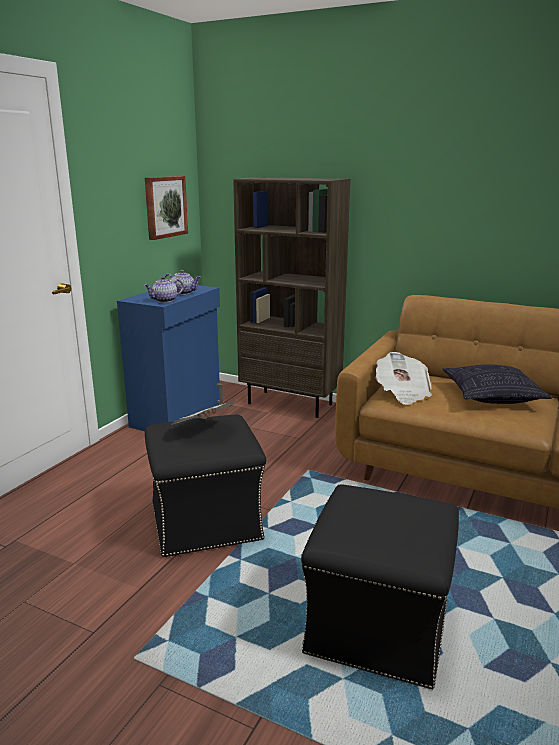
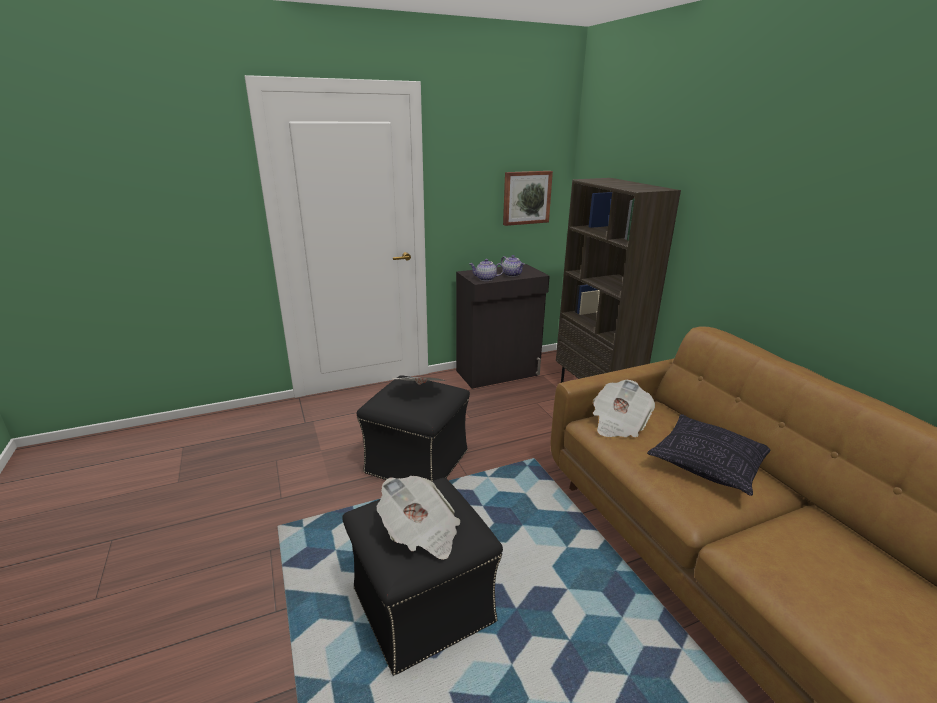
camera: 40 degrees right, 5 degrees up
(178, 415) = (499, 373): blue cabinet -> black cabinet
(400, 526) = (421, 533): none -> newspaper

